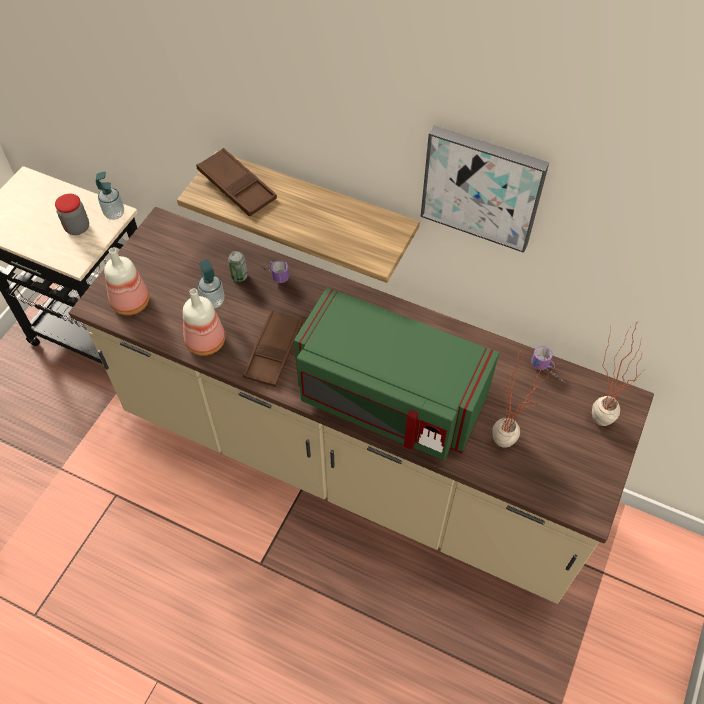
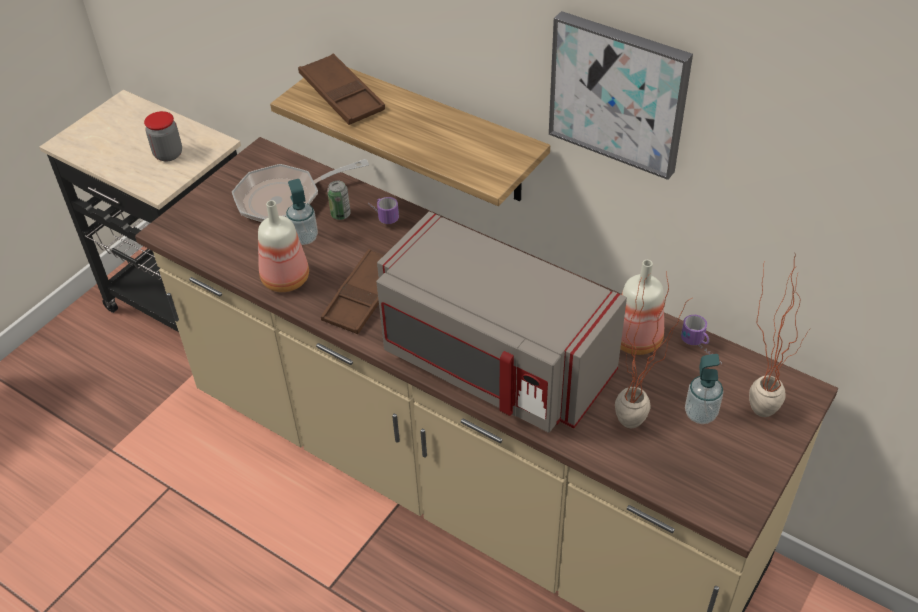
camera: 10 degrees right, 10 degrees down
(114, 213) = (213, 143): soap dispenser -> soap dispenser (700, 414)
(130, 304) = (207, 232): bottle -> bottle (635, 341)
(190, 265) = (285, 199): none -> frying pan
(388, 401) = (493, 363): green microwave -> grey microwave

